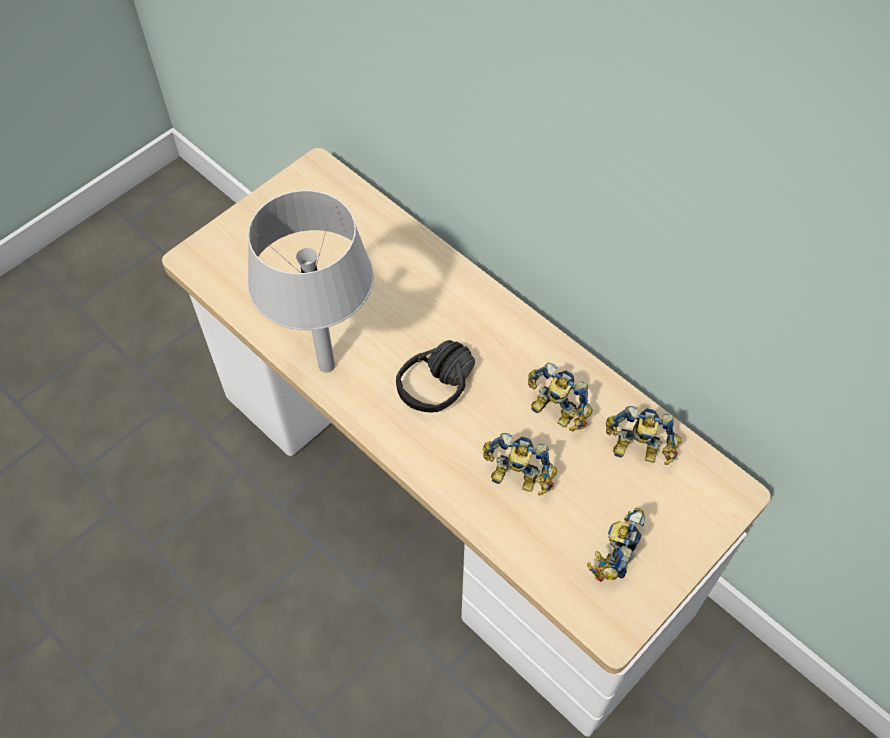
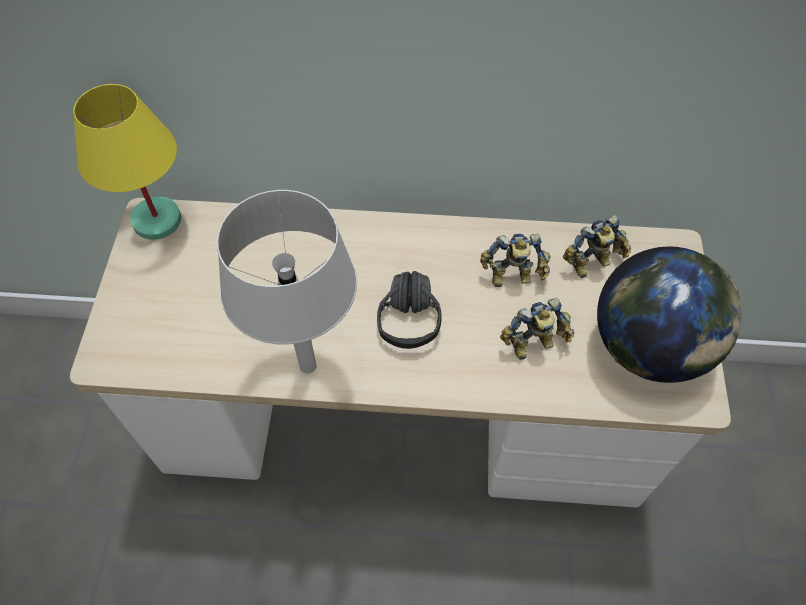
camera: 40 degrees left, 0 degrees up
(320, 177) = (157, 221): none -> yellow table lamp
(613, 554) = (648, 347): toy robot -> globe

